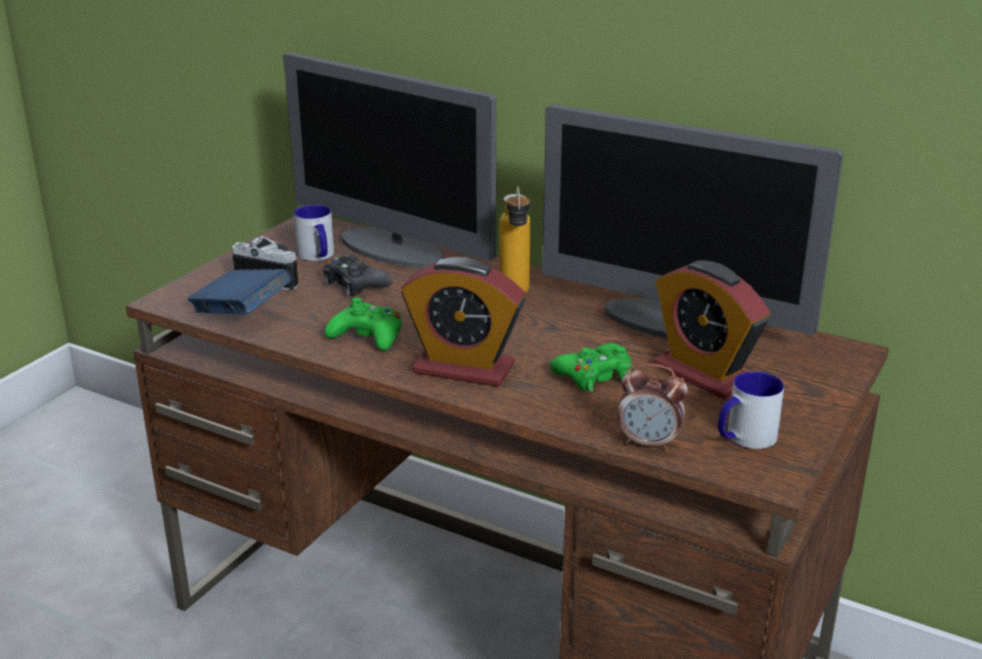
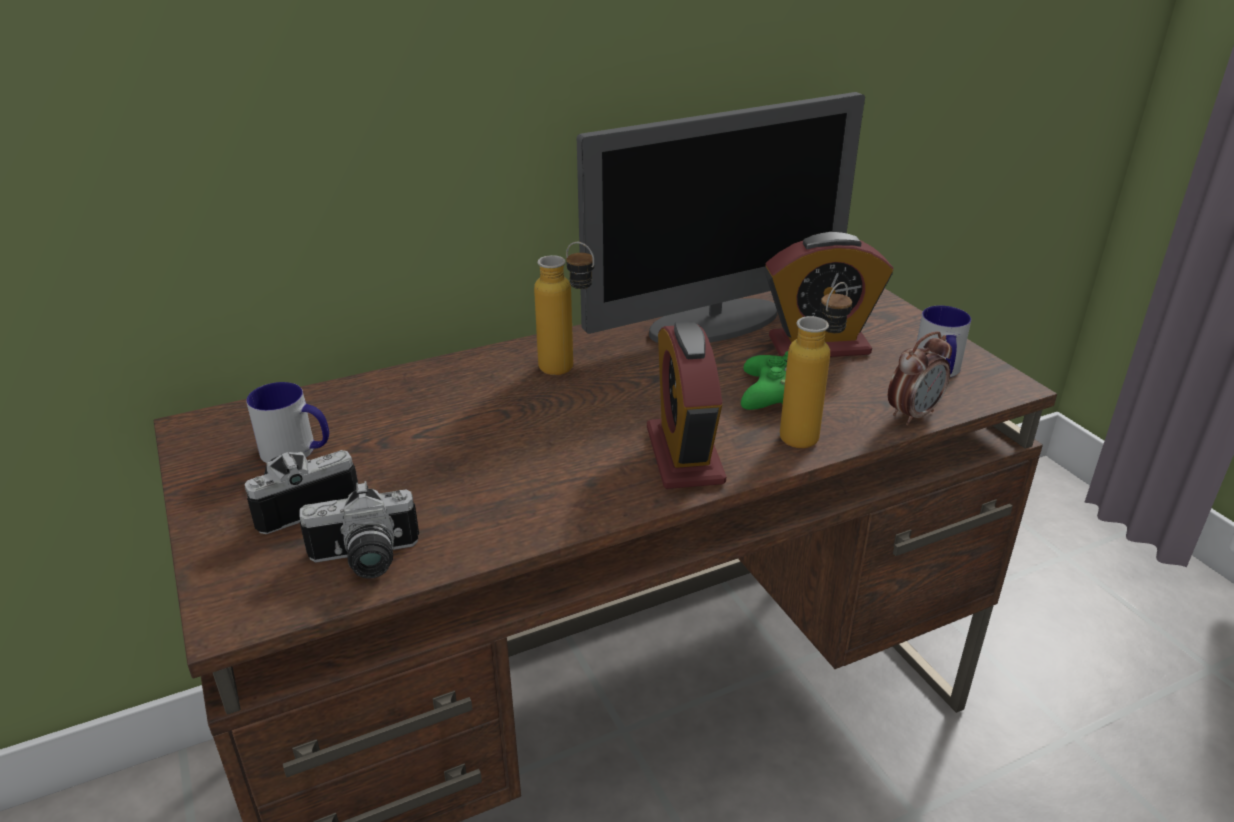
camera: 55 degrees left, 5 degrees up
(241, 313) = (365, 561): blue book -> camera
(355, 284) = (407, 452): black game controller -> none
(368, 336) = (545, 488): green game controller -> none
(392, 250) = (360, 398): monitor -> none
(463, 368) = (684, 455): alarm clock -> alarm clock turned 120 degrees clockwise
(558, 405) = (808, 432): none -> bottle

